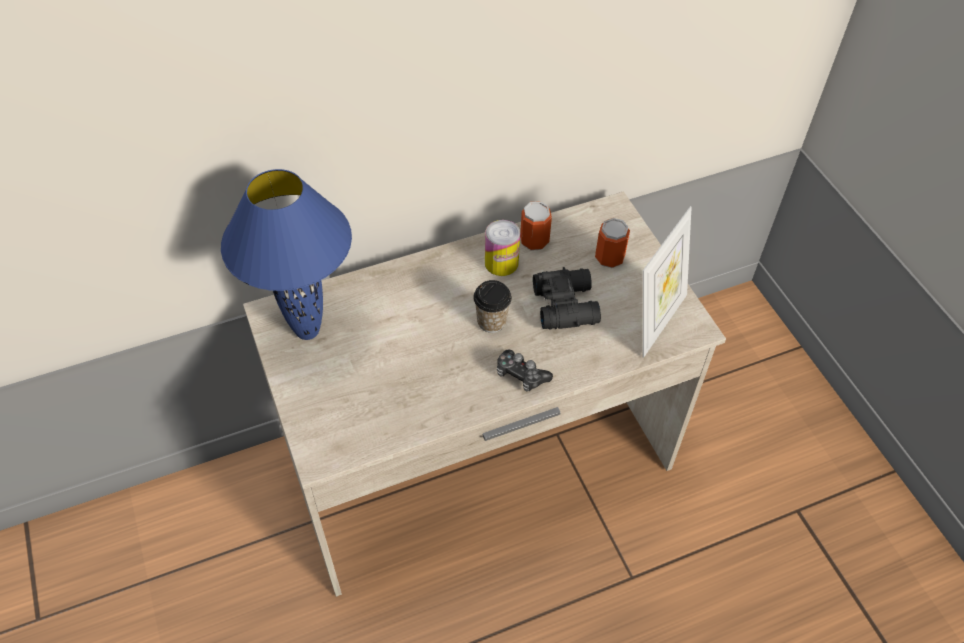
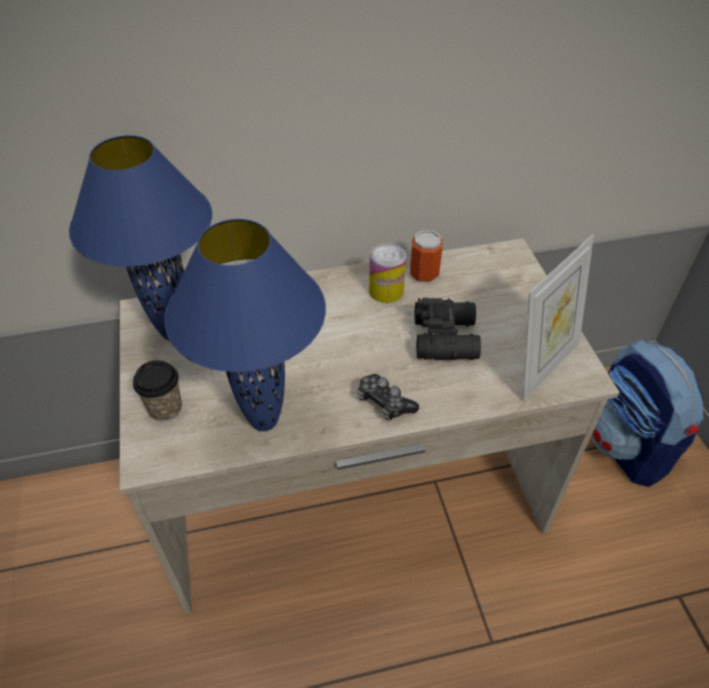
camera: 10 degrees right, 5 degrees down
(416, 408) = (264, 422): none -> blue table lamp
(491, 321) = (364, 345): cup -> cup (165, 408)
(609, 258) = (500, 297): can -> none
(740, 374) = (627, 447): none -> backpack

